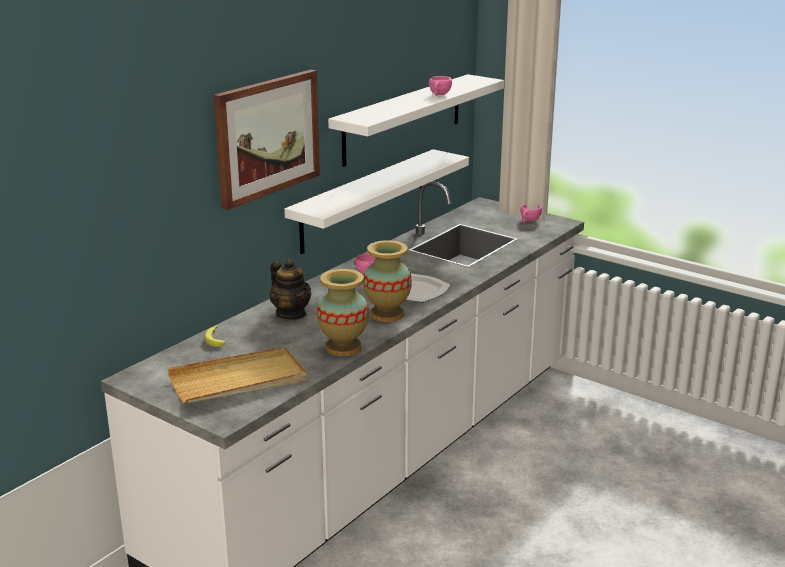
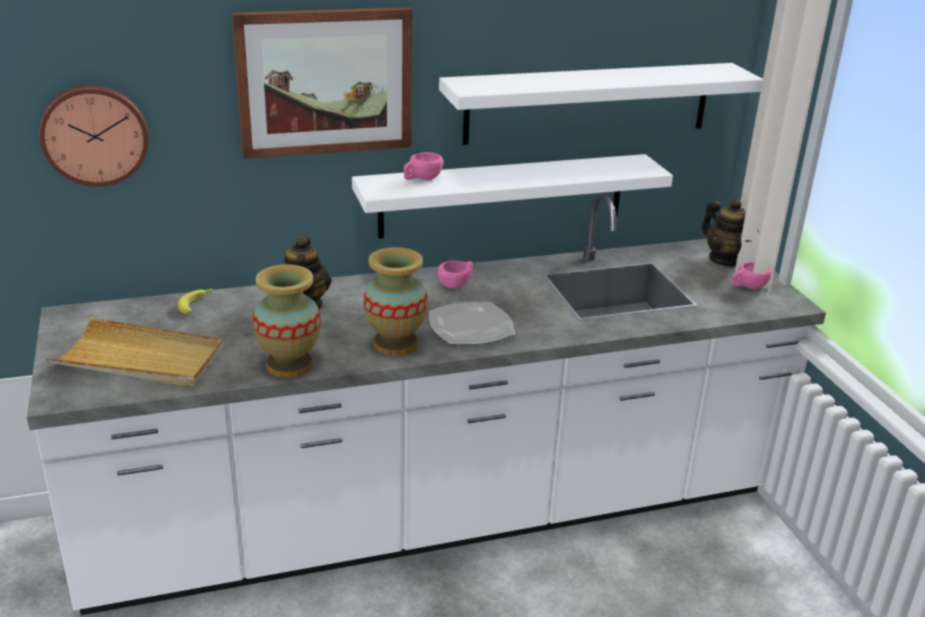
camera: 35 degrees right, 5 degrees up
(131, 215) = (95, 134): none -> wall clock
(439, 95) = (631, 79): pink cup -> pink cup (421, 179)
(496, 210) = (725, 260): none -> teapot

